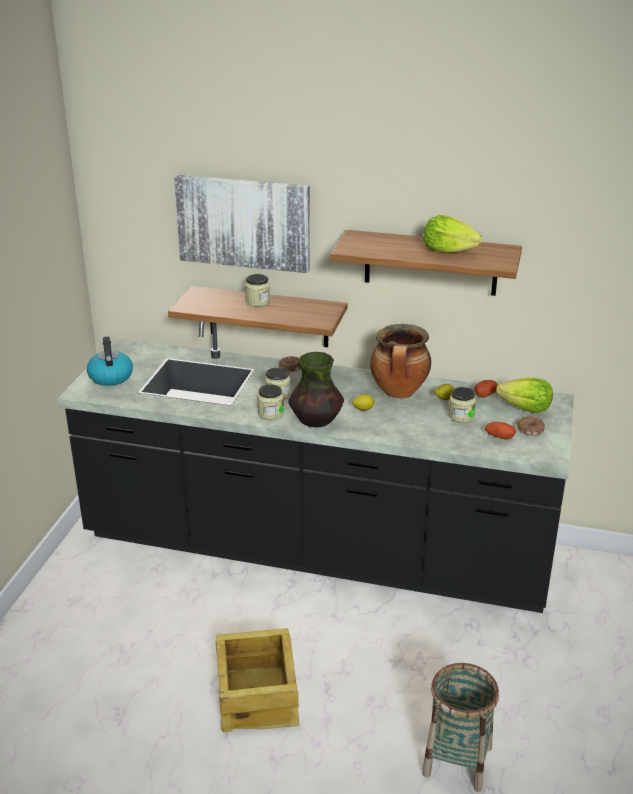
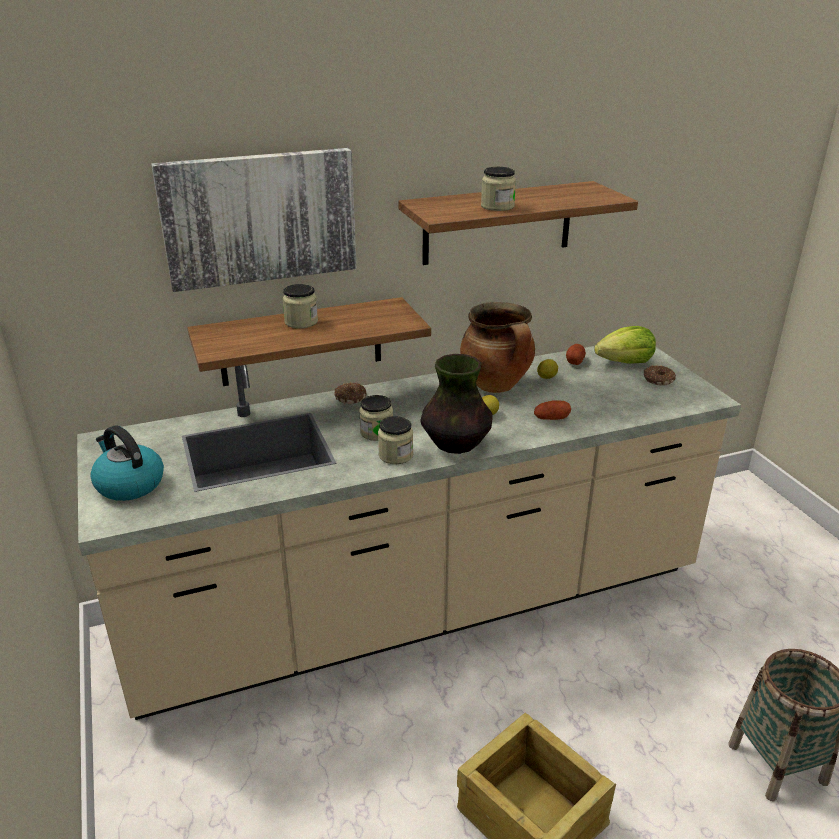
camera: 35 degrees left, 0 degrees up
(316, 549) = (419, 606): black counter -> beige counter
(448, 251) = (541, 197): lettuce -> none
(461, 416) = (584, 389): jar -> jar (497, 206)
(499, 436) = (644, 396): potato -> potato (551, 418)

